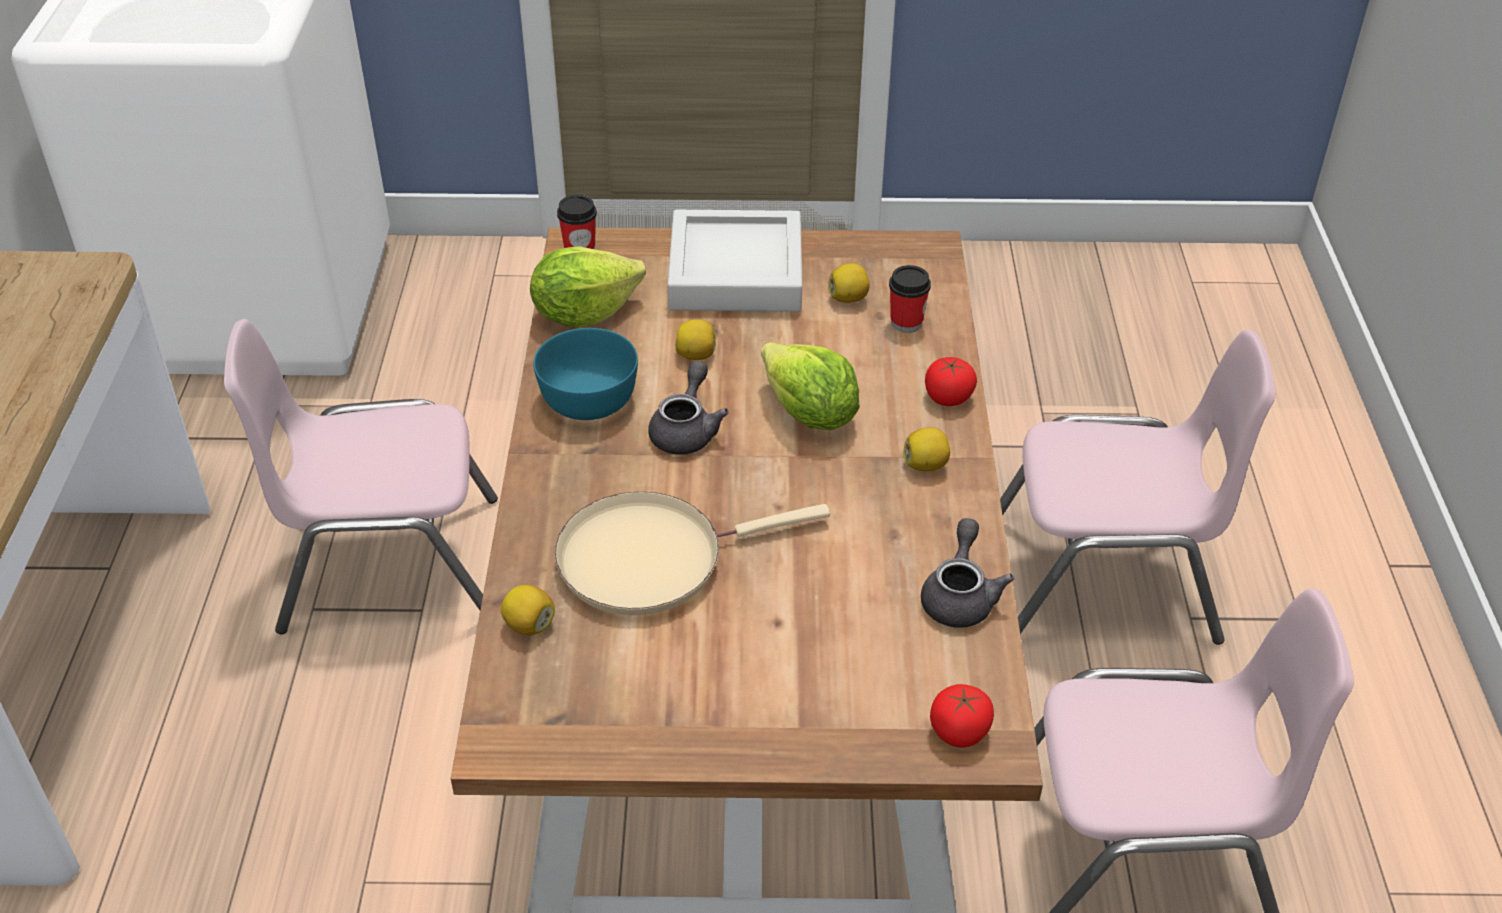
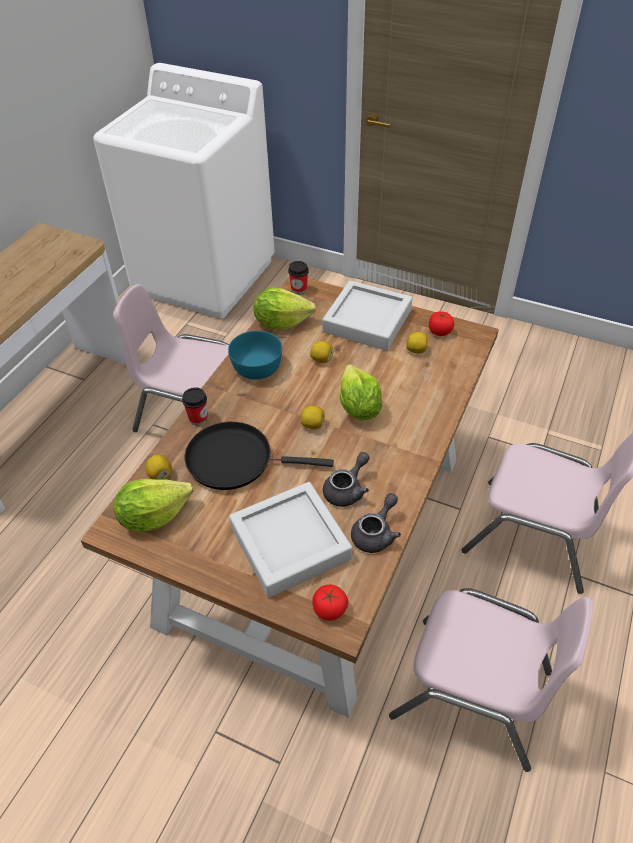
camera: 25 degrees right, 5 degrees up
(562, 694) = (153, 516): none -> lettuce
(651, 558) = (235, 460): beige frying pan -> black frying pan
(687, 430) = (293, 398): grey teapot -> grey teapot (347, 489)
(831, 656) = (290, 543): none -> grey tray
(906, 322) = (439, 372): cup -> cup (198, 418)
(926, 465) = (402, 454): lemon -> lemon (313, 425)
(948, 397) = (436, 420): tomato -> tomato (440, 331)

